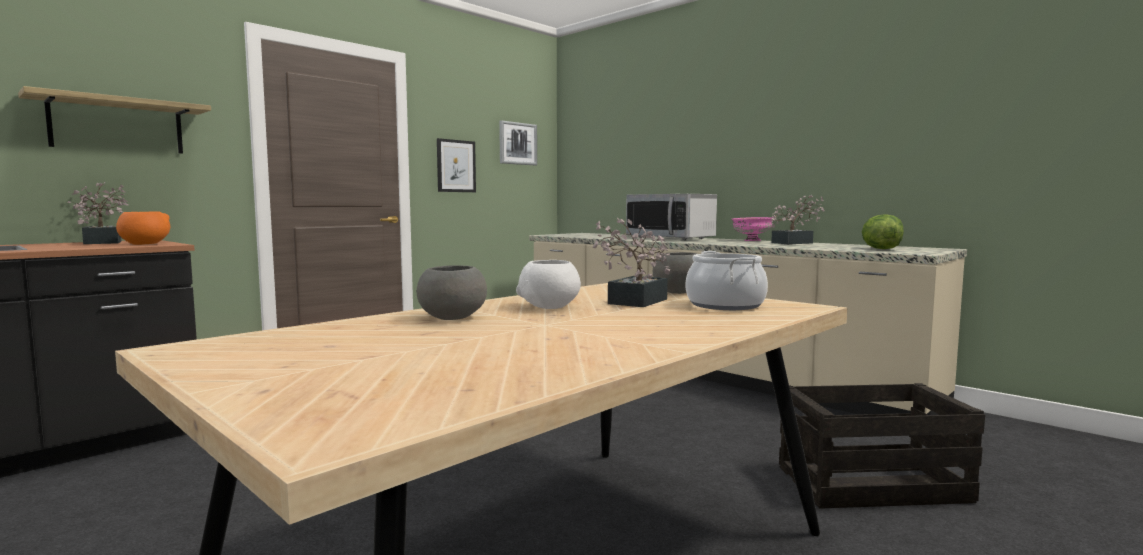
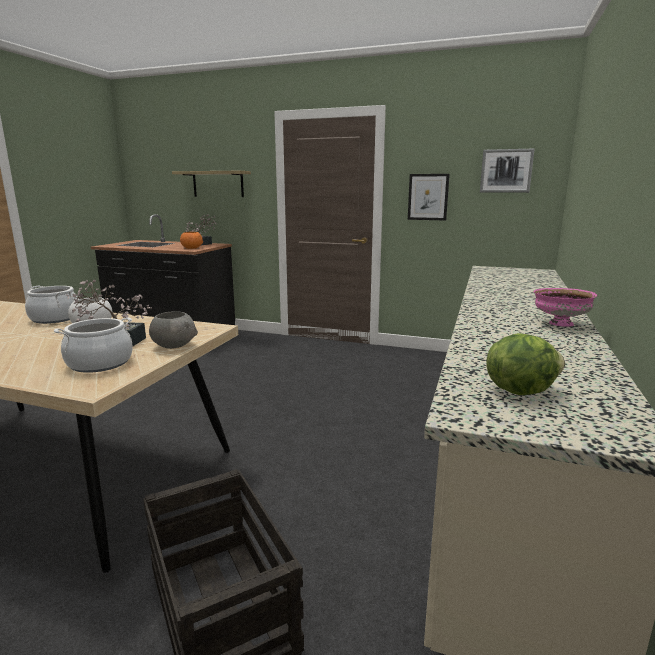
camera: 65 degrees right, 10 degrees up
(452, 317) = (55, 318): grey bowl -> cooking pot
(670, 238) = (523, 297): microwave -> none
(795, 243) = (563, 343): potted plant -> none

